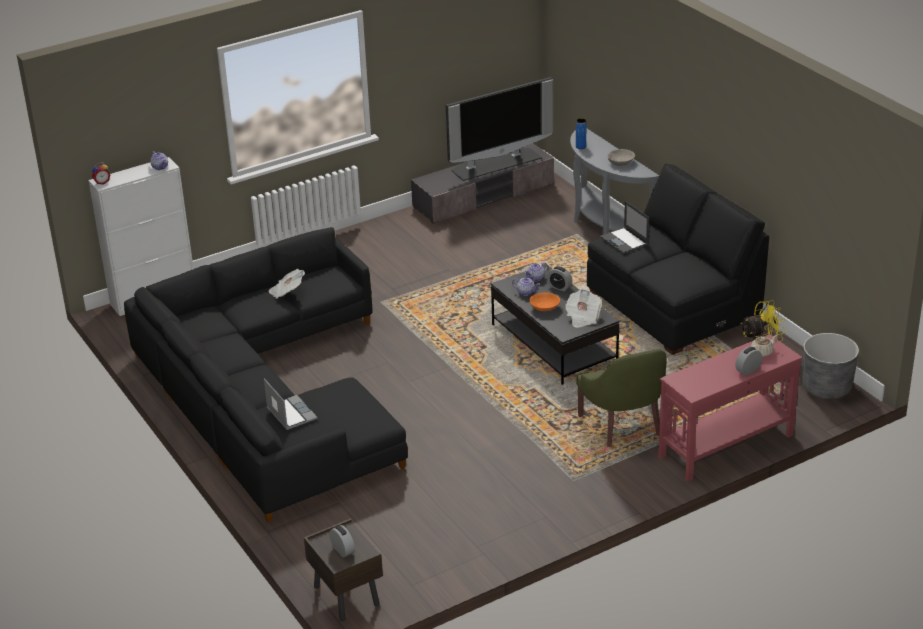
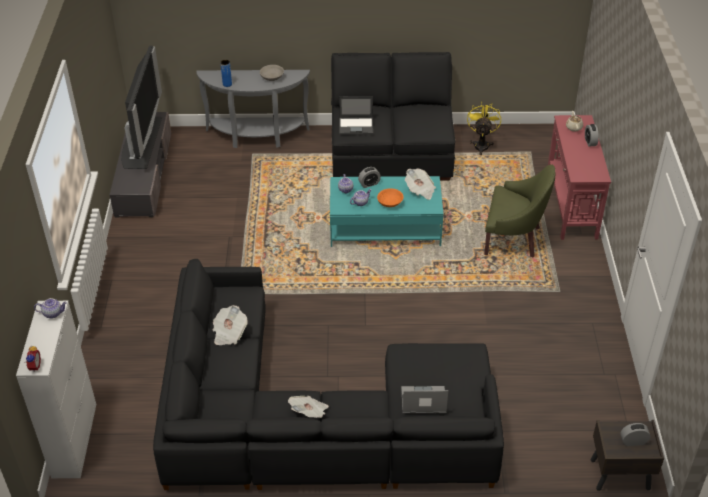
camera: 60 degrees left, 10 degrees up
(231, 363) = (309, 412): none -> newspaper
(554, 344) = (385, 227): black coffee table -> turquoise coffee table
(826, 387) = (541, 136): grey planter -> none

